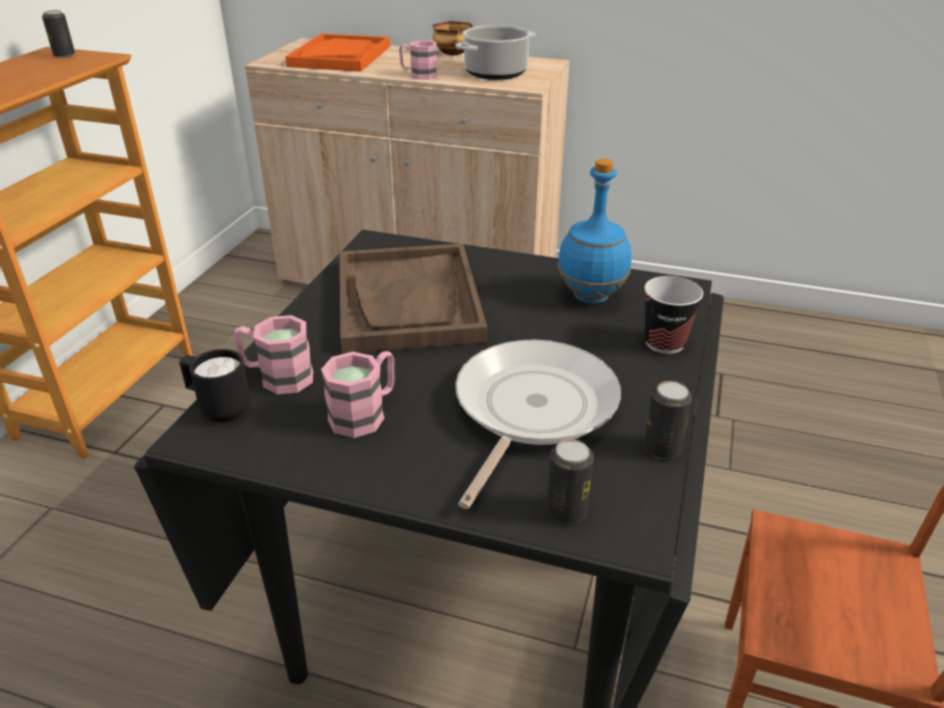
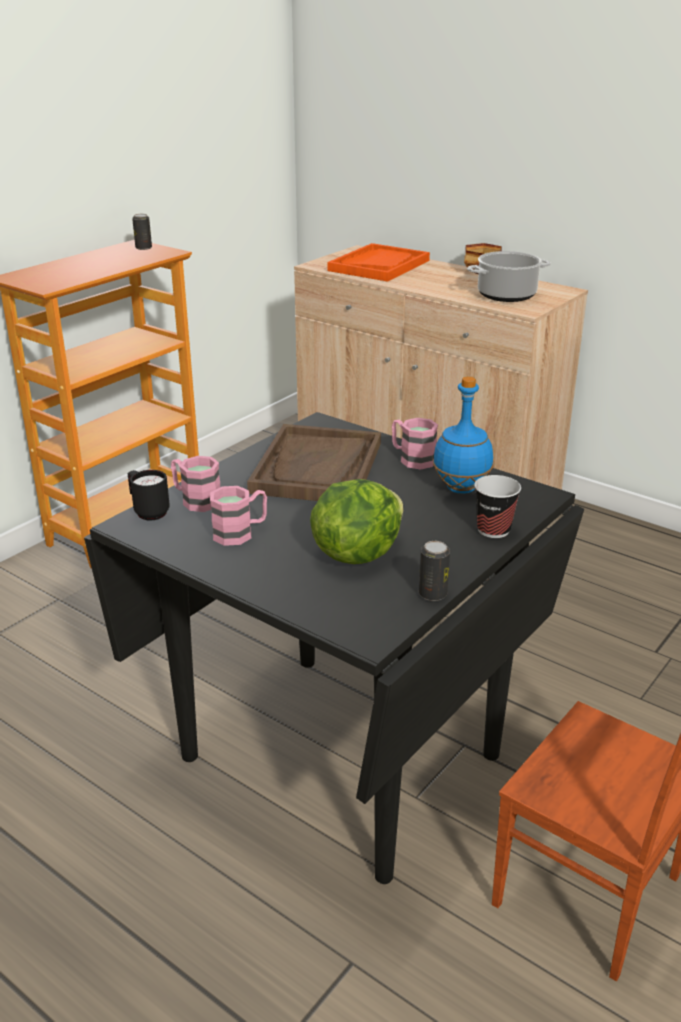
camera: 20 degrees right, 5 degrees down
(418, 75) = (435, 290): pink mug -> pink mug (412, 458)
(531, 409) = (356, 553): frying pan -> lettuce
(566, 510) = (335, 614): can -> none

